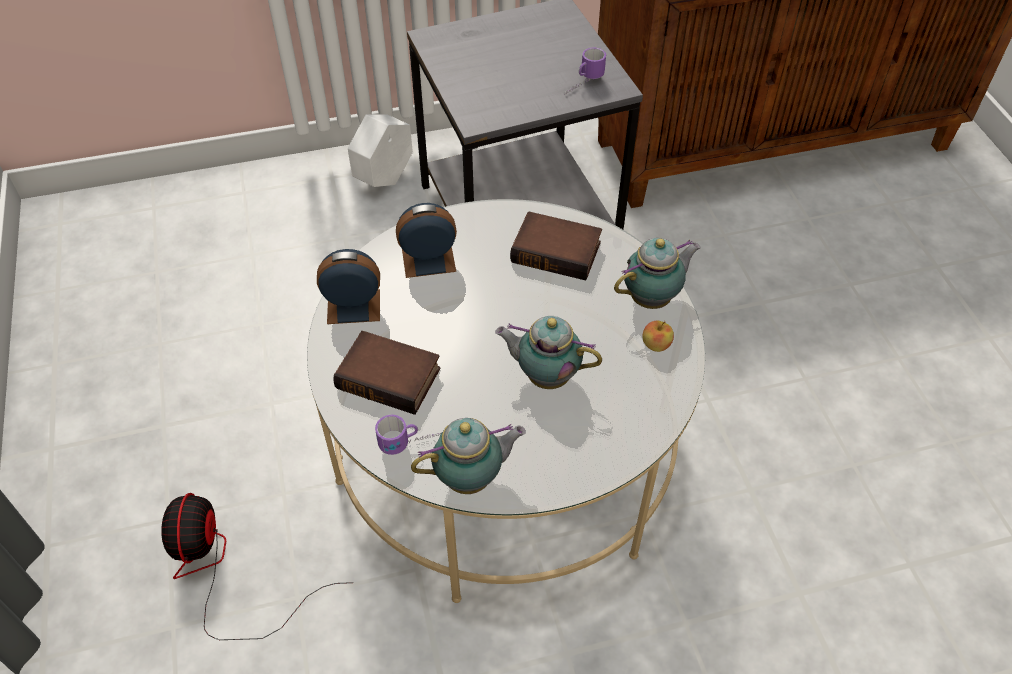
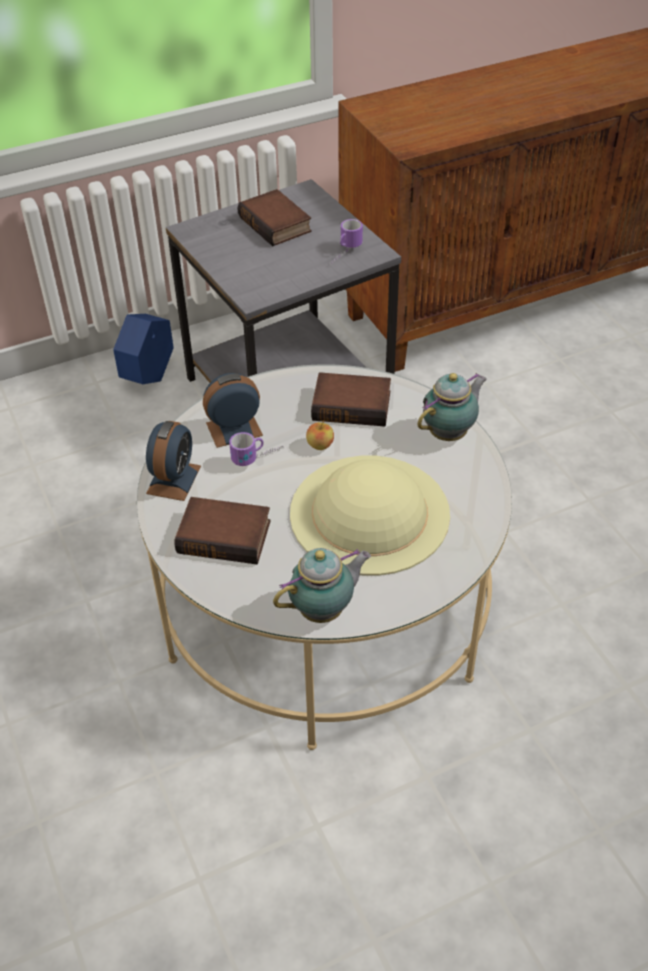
camera: 10 degrees left, 5 degrees down
(223, 571) = (76, 762): fan -> none
(353, 306) = (174, 479): alarm clock -> alarm clock turned 120 degrees clockwise
(384, 179) = (149, 377): white planter -> blue planter
(412, 443) = (261, 589): mug -> mug (258, 458)
(521, 42) = (277, 224): none -> book
(545, 376) = (369, 513): teapot -> beige hat
(656, 345) = (462, 472): apple -> apple (320, 445)

